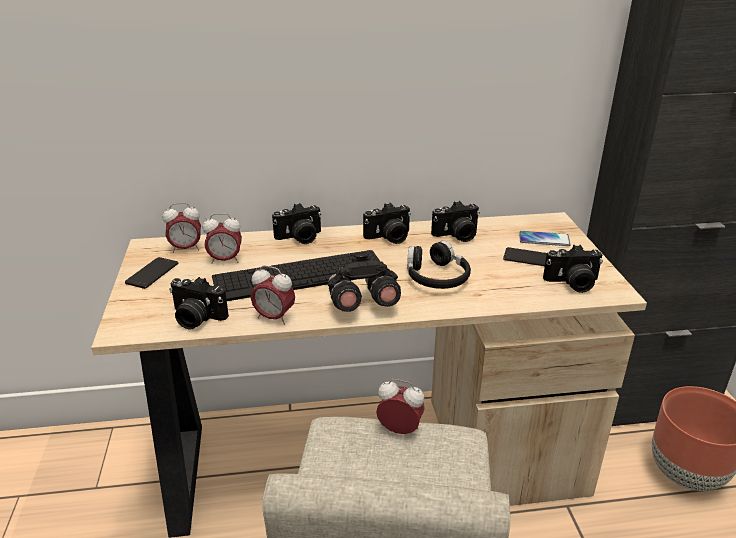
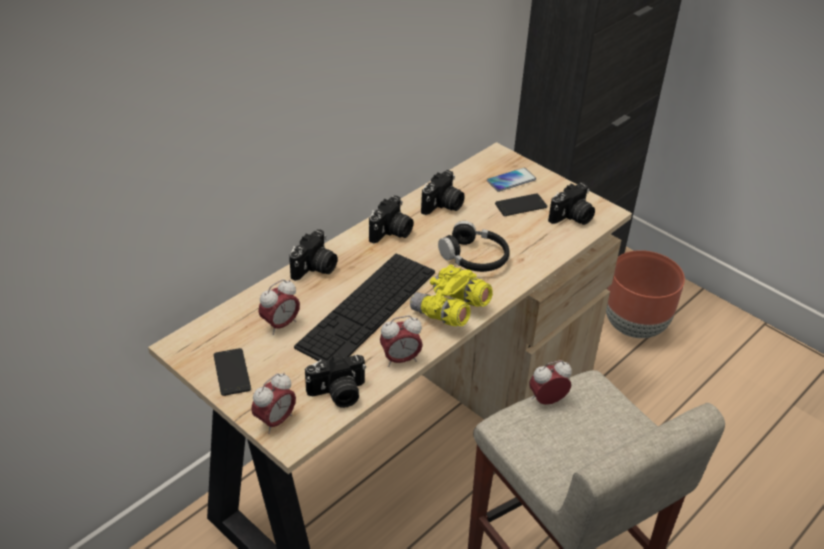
camera: 40 degrees left, 10 degrees up
(186, 249) = (224, 330): alarm clock -> alarm clock (275, 421)
(361, 304) = (450, 312): black binoculars -> yellow binoculars

